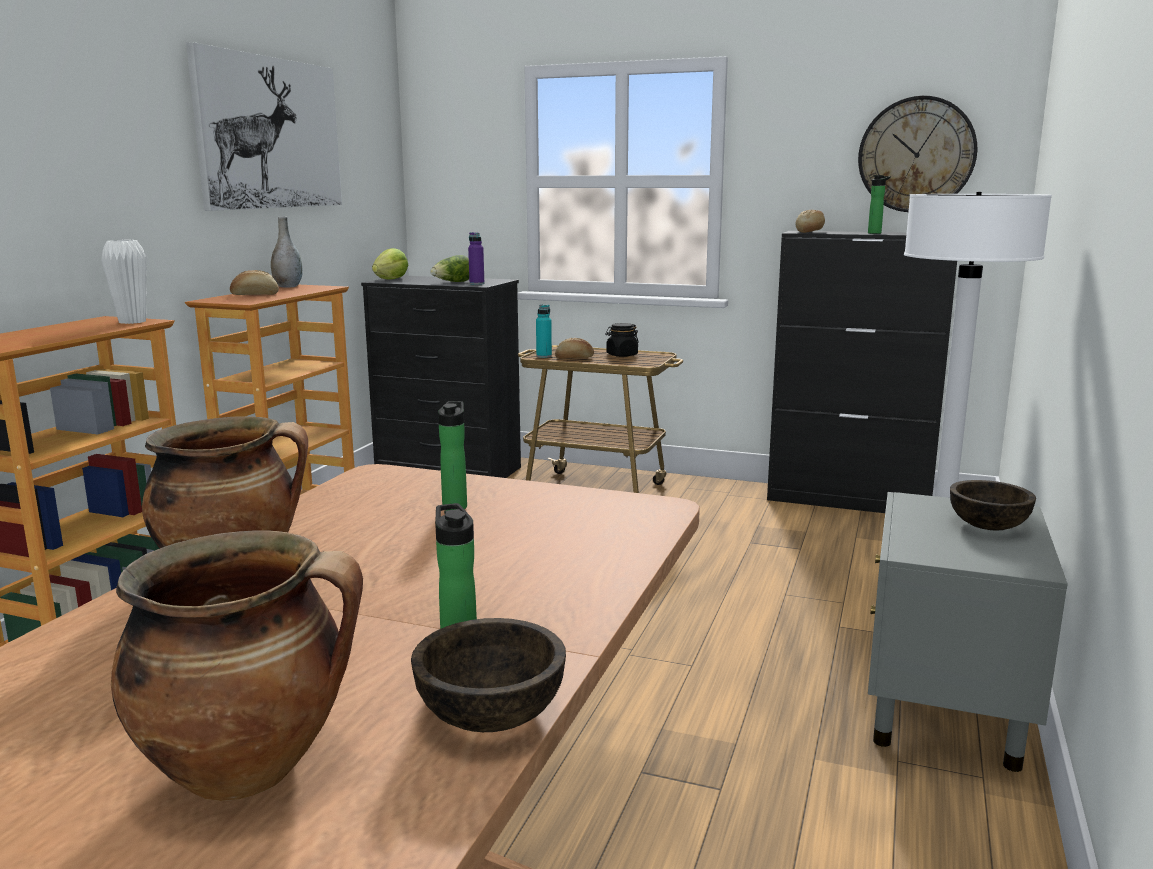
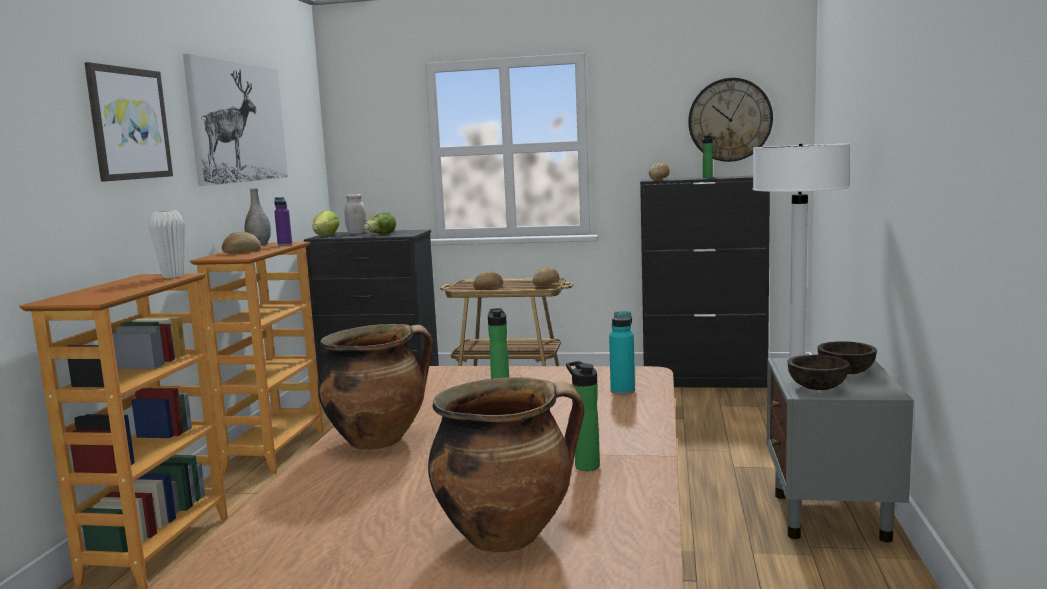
camera: 10 degrees left, 5 degrees down
(97, 128) = (128, 123): none -> picture
(428, 278) = (356, 233): none -> white jar
(477, 284) = (402, 234): purple bottle -> purple bottle (285, 245)
(489, 715) = (635, 492): brown bowl -> brown bowl (817, 388)
(544, 356) = (463, 288): turquoise bottle -> turquoise bottle (622, 391)
(621, 355) = (523, 282): black jar -> none
(647, 360) = (546, 284): none -> bread

